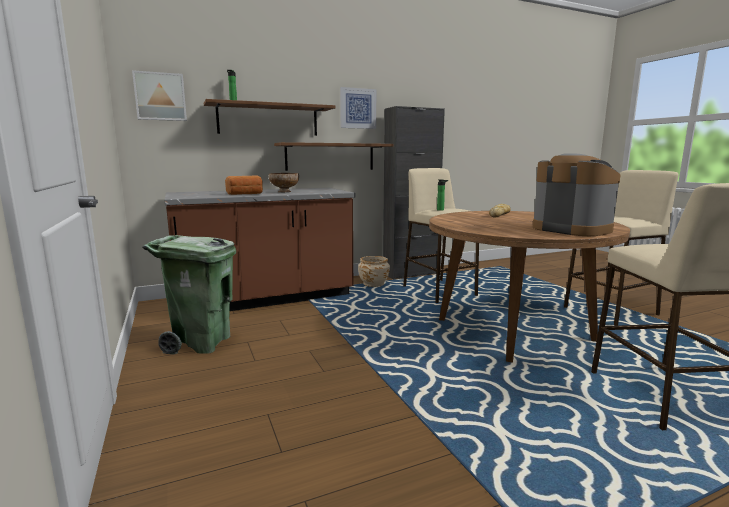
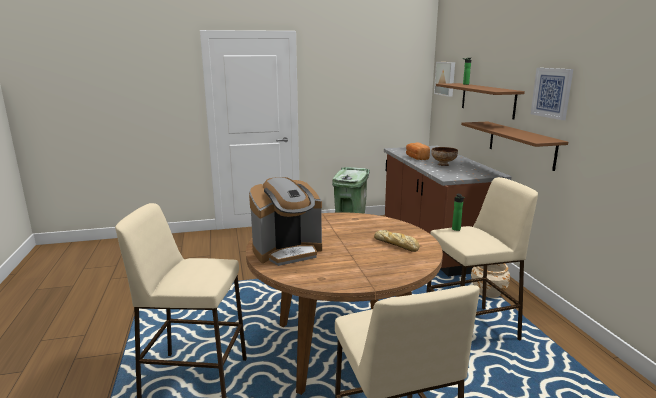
camera: 100 degrees right, 5 degrees up
(410, 273) = (549, 322): black cabinet -> none

